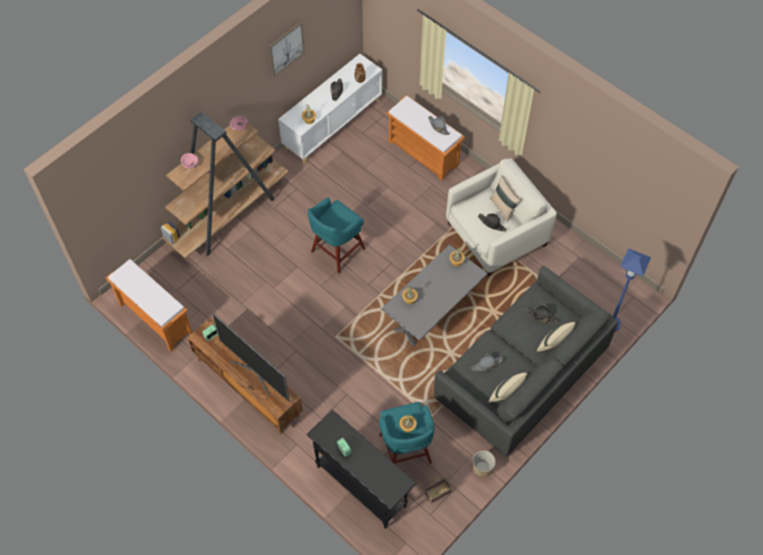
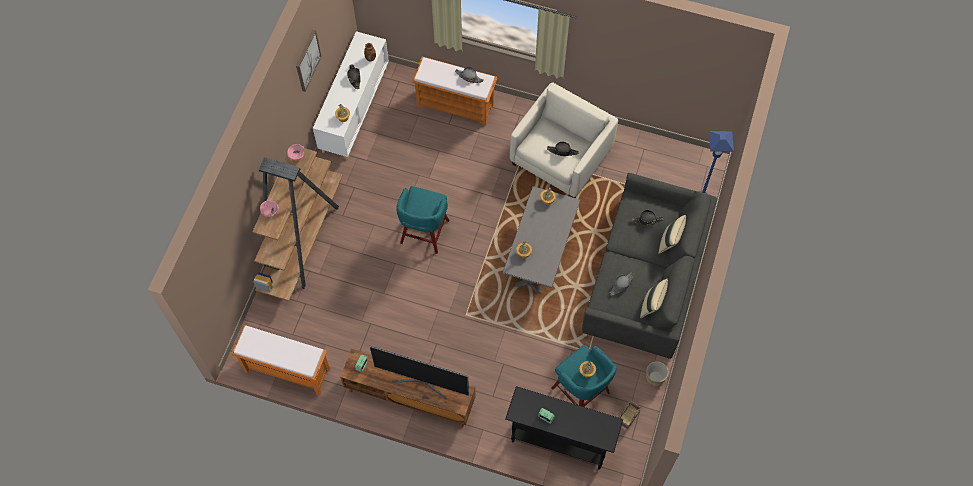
camera: 25 degrees left, 5 degrees up
(503, 208) = (565, 132): beige pillow -> none

